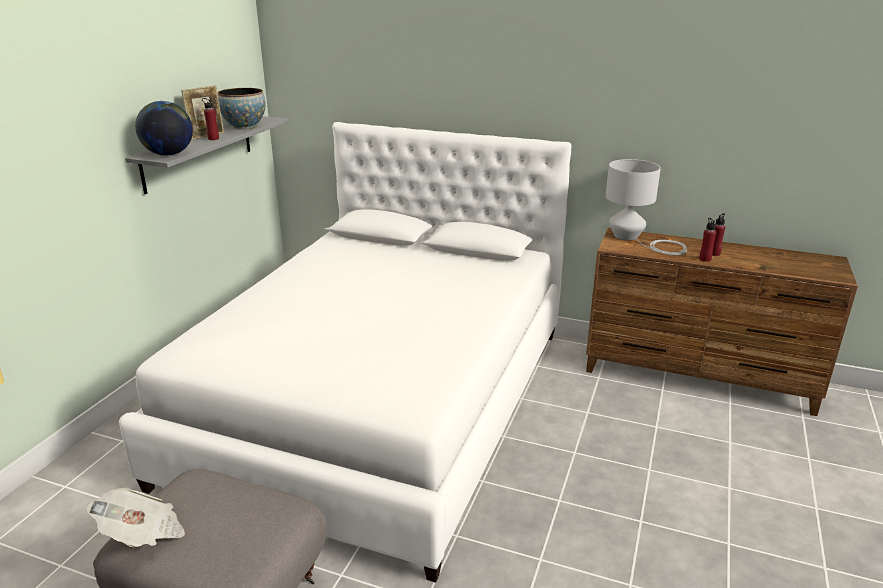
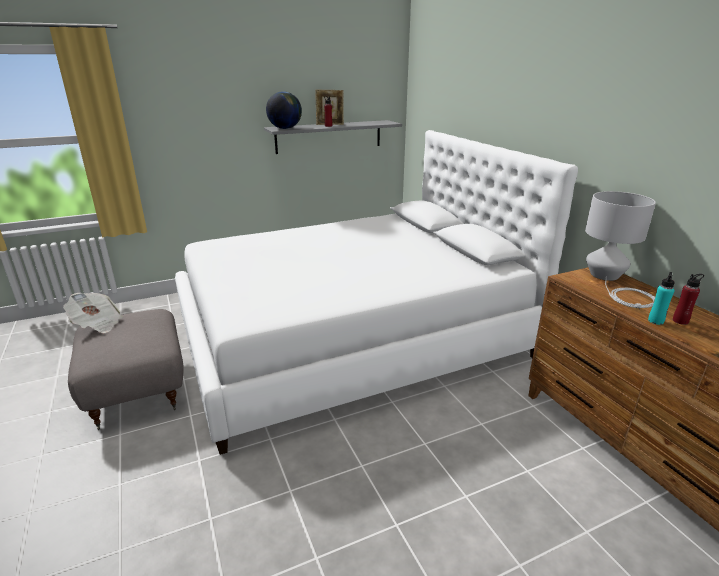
camera: 45 degrees right, 0 degrees up
(244, 127) = (362, 124): bowl -> none
(705, 259) = (655, 321): red bottle -> turquoise bottle

